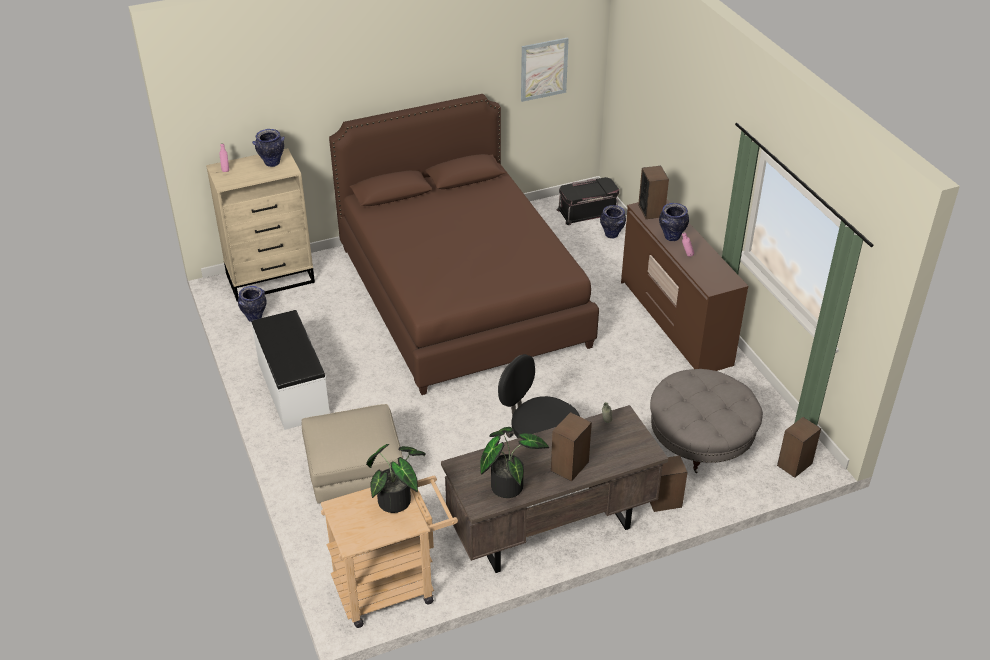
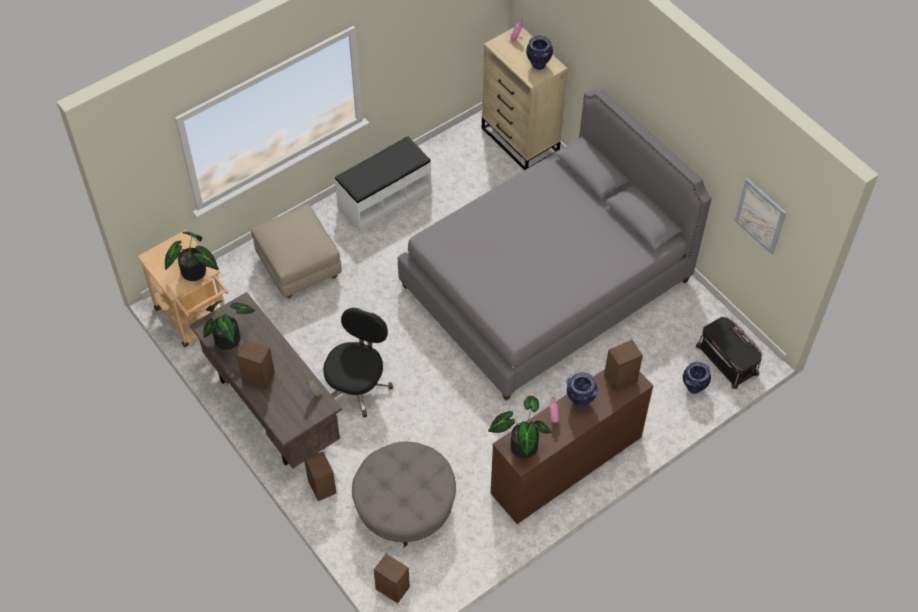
camera: 75 degrees right, 15 degrees up
(255, 317) = (464, 146): vase -> none
(461, 296) = (545, 283): brown bed -> grey bed
(713, 279) = (521, 445): none -> potted plant

